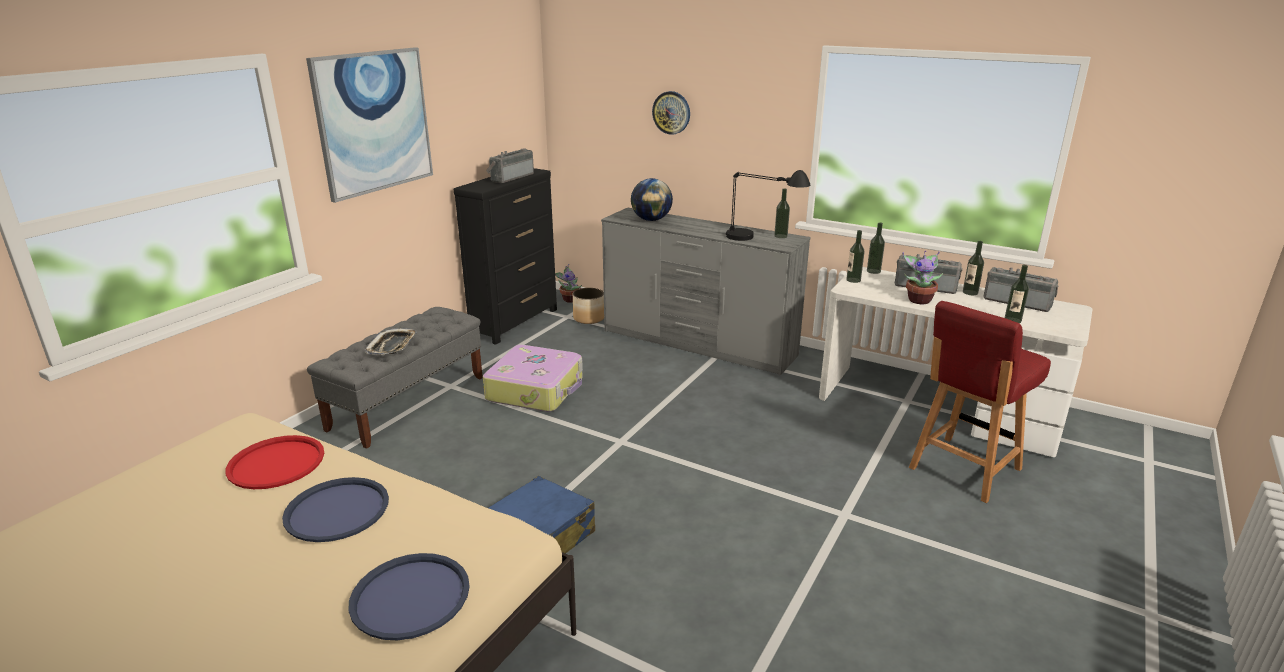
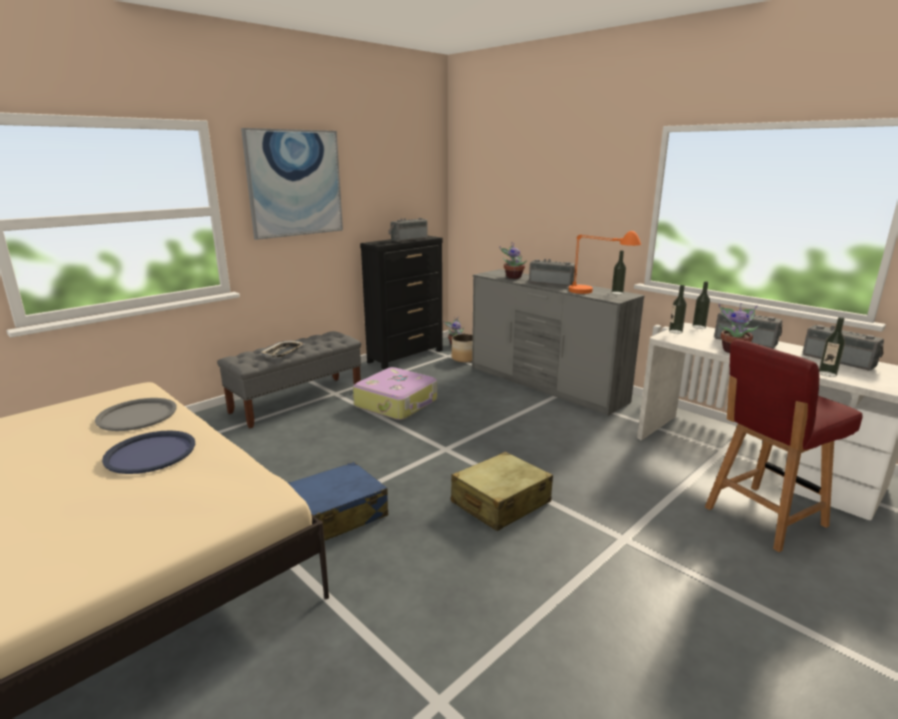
camera: 15 degrees right, 5 degrees down
(276, 463) = (137, 415): red tray -> grey tray
(410, 597) = (150, 526): blue tray -> none
(651, 220) = (513, 277): globe -> potted plant
(671, 112) = (538, 191): wall clock -> none
(702, 227) = (552, 283): none -> radio
(708, 496) = (500, 503): none -> beige suitcase
(762, 240) = (598, 294): black table lamp -> orange table lamp
(970, 292) = (790, 349): bottle -> none

